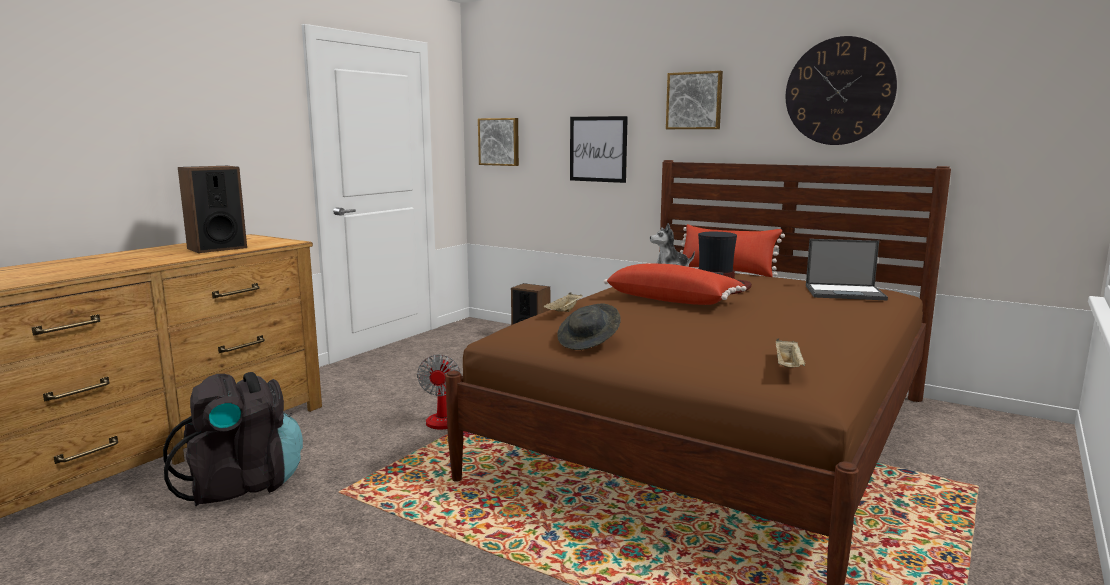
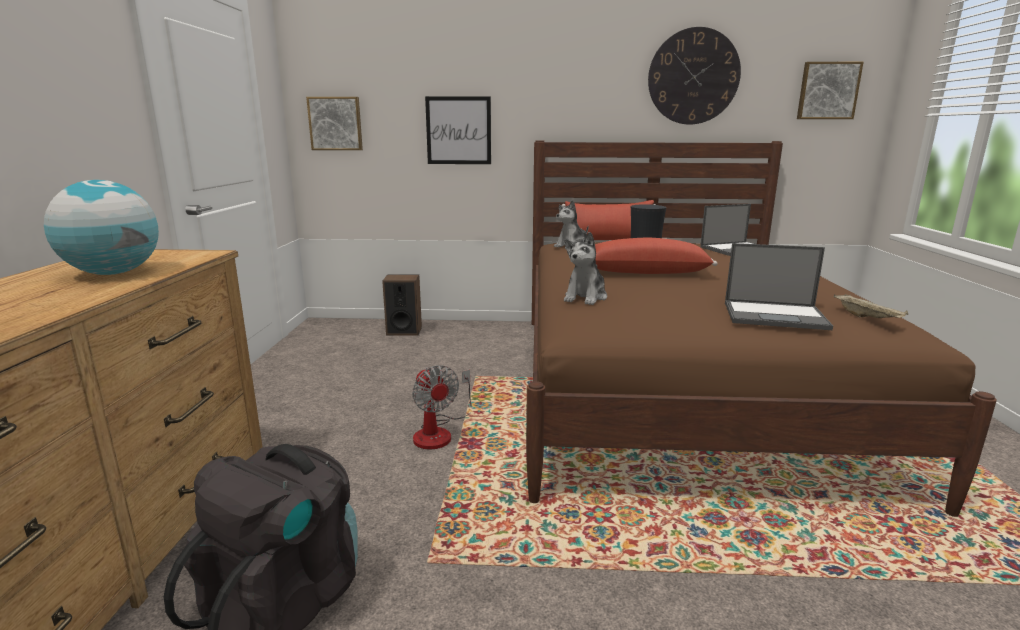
camera: 30 degrees left, 5 degrees up
(217, 248) = (113, 273): speaker -> globe
(564, 312) = (585, 297): beige tray -> plush toy
(589, 342) = (675, 324): grey hat -> none
(694, 101) = (561, 82): picture -> picture (827, 91)
(694, 350) = (776, 315): none -> laptop

